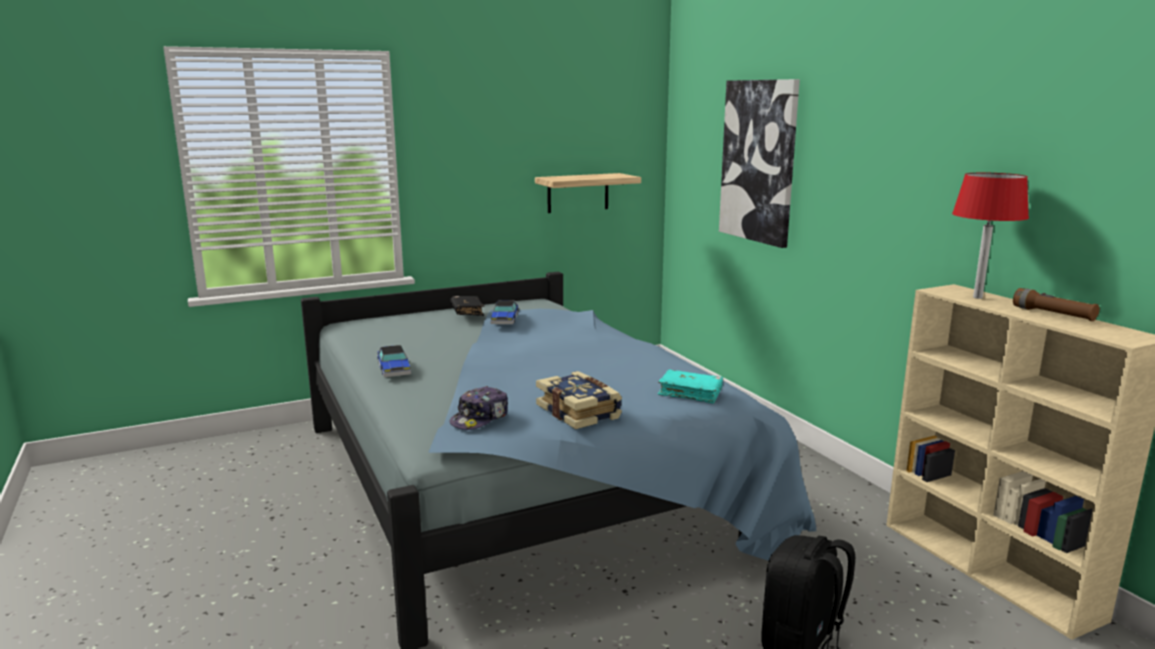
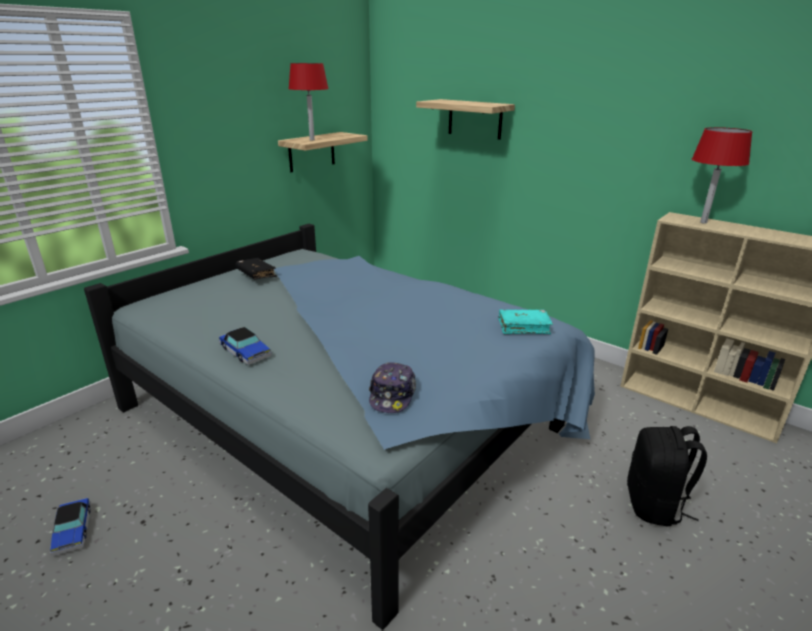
camera: 25 degrees left, 10 degrees up
(505, 319) = (299, 278): toy car -> toy car (73, 530)
(569, 178) = (312, 140): none -> red table lamp
(579, 412) = (465, 366): book -> none
(758, 161) = (475, 119): picture -> shelf
(1053, 314) = (766, 231): brown flashlight -> none

